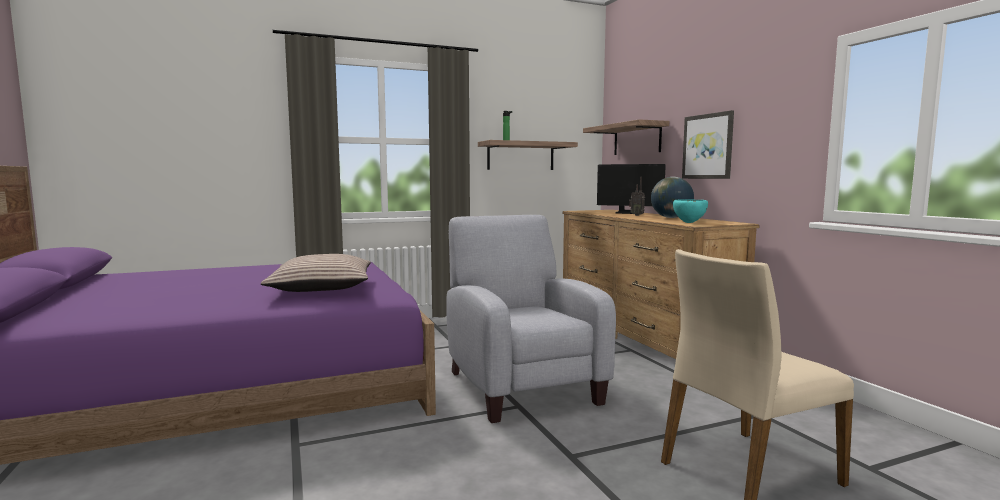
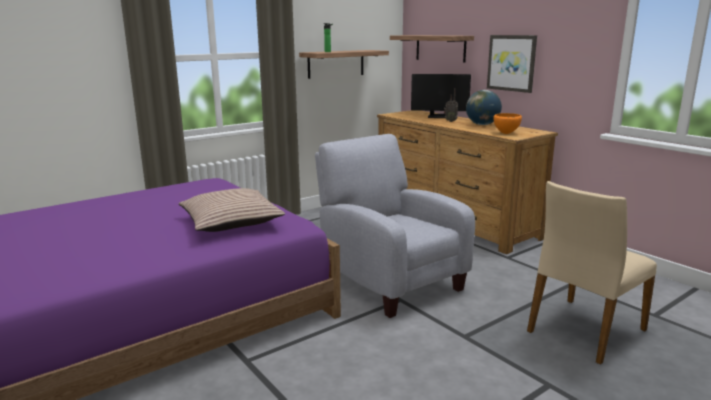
camera: 15 degrees left, 10 degrees up
(689, 223) = (506, 133): turquoise bowl -> orange bowl

